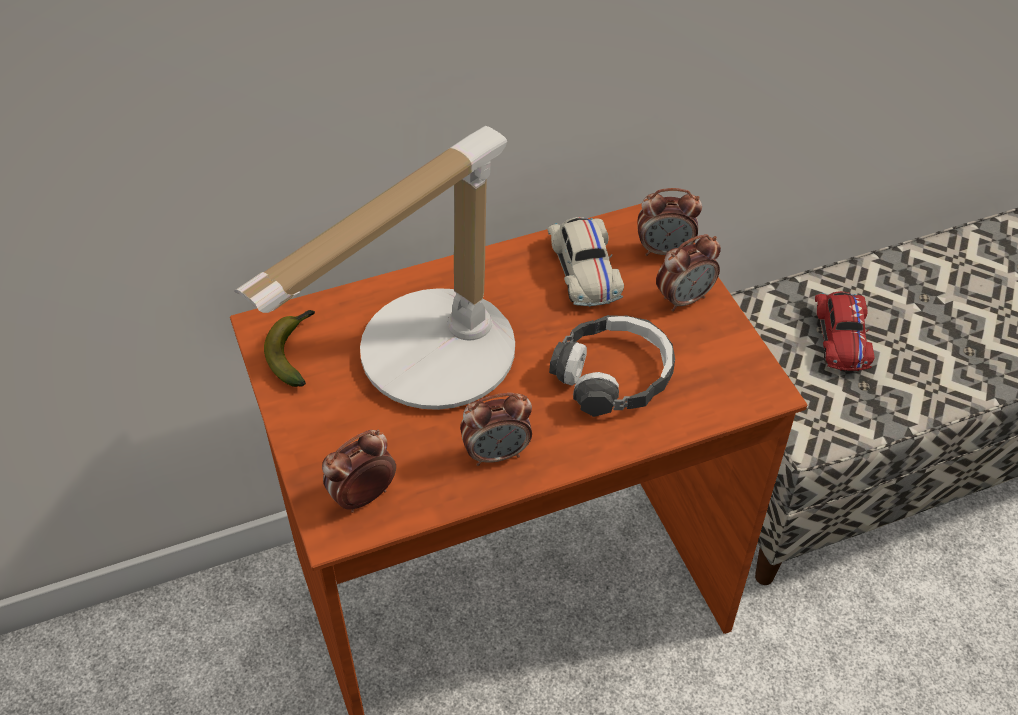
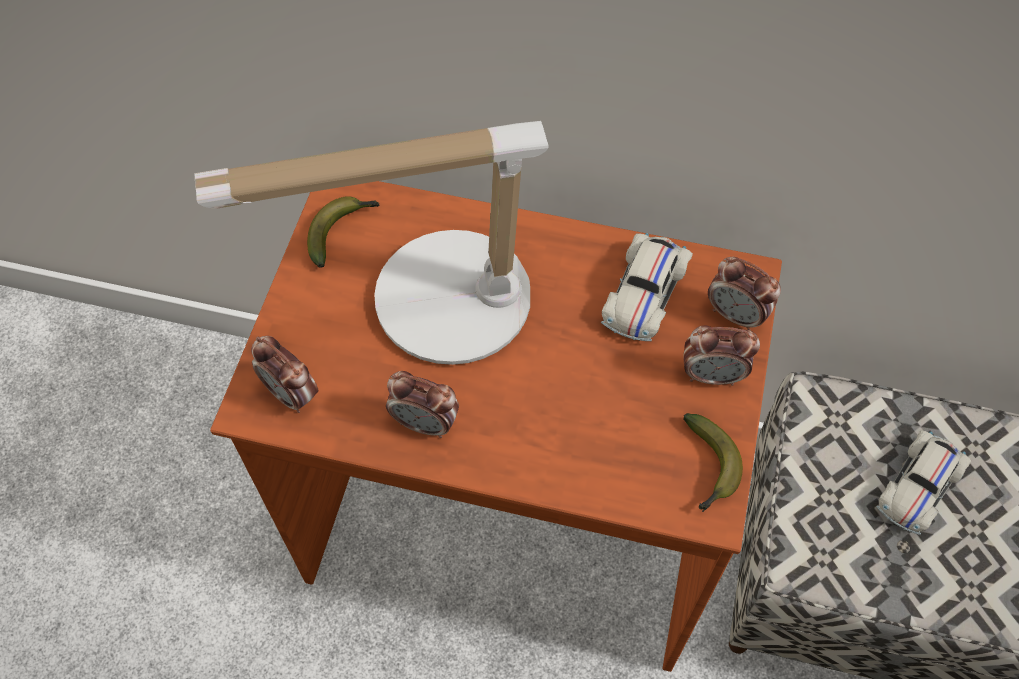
camera: 35 degrees right, 10 degrees up
(363, 497) = (292, 394): alarm clock -> alarm clock turned 135 degrees counterclockwise
(613, 375) = (583, 412): headphones -> none
(737, 362) = (708, 468): none -> banana
(841, 337) = (918, 486): red toy car -> white toy car

